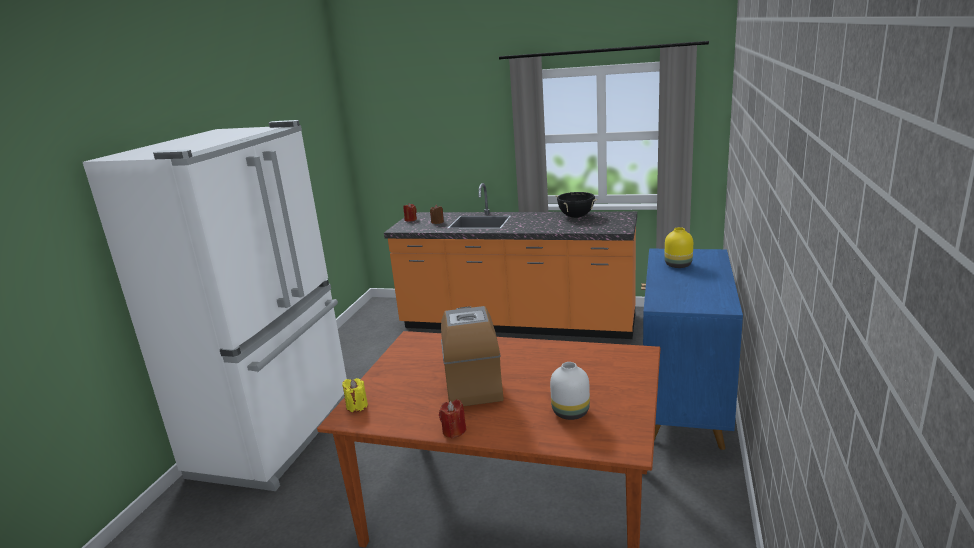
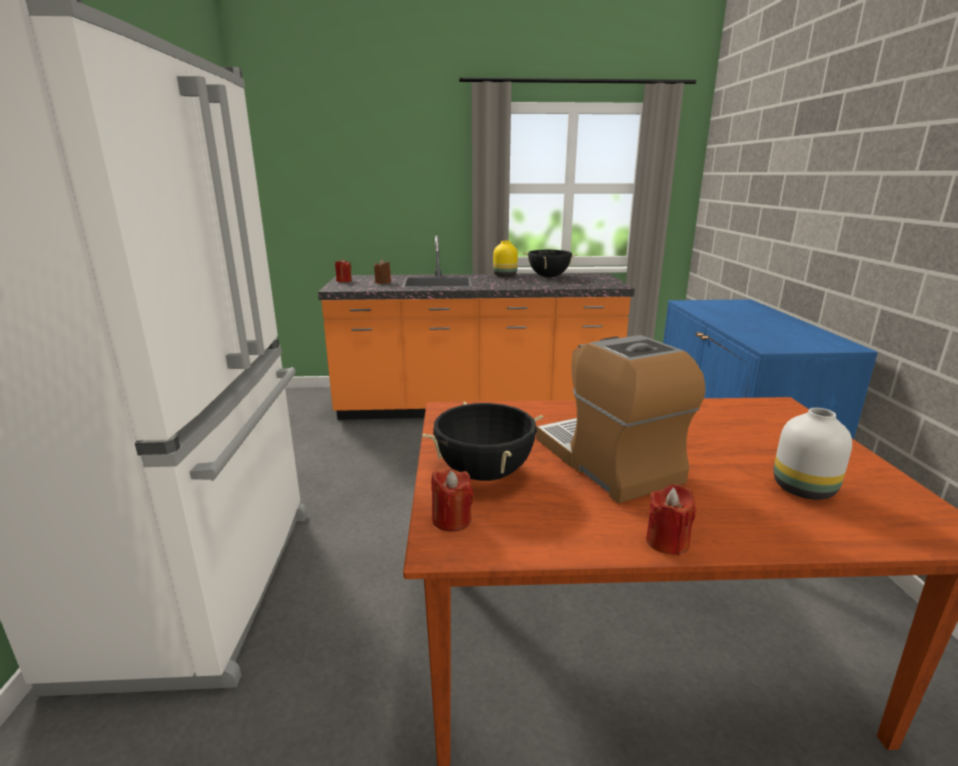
camera: 20 degrees left, 0 degrees up
(357, 406) = (451, 520): yellow candle -> red candle
(395, 382) = (484, 473): none -> black cooking pot
(679, 265) = (726, 312): yellow vase -> yellow vase (505, 276)

